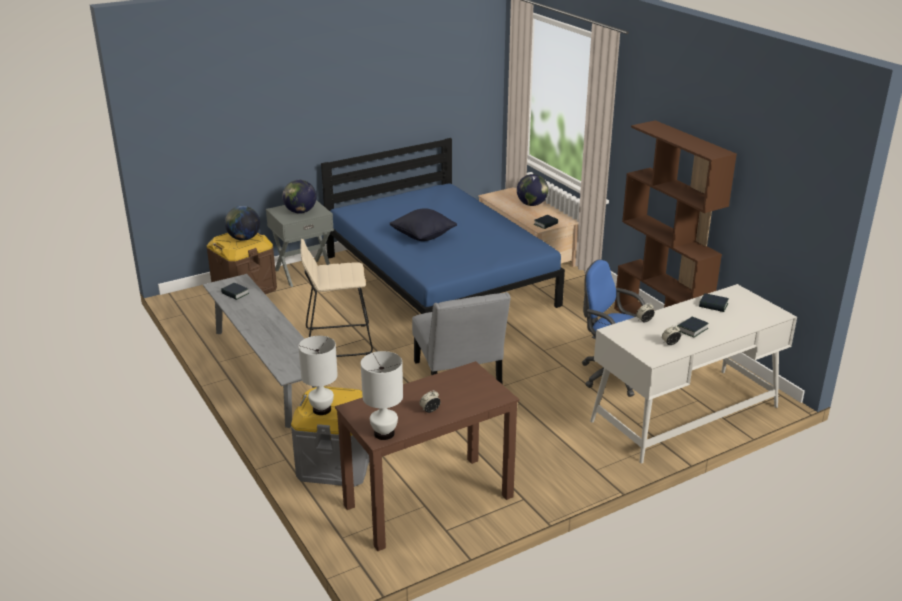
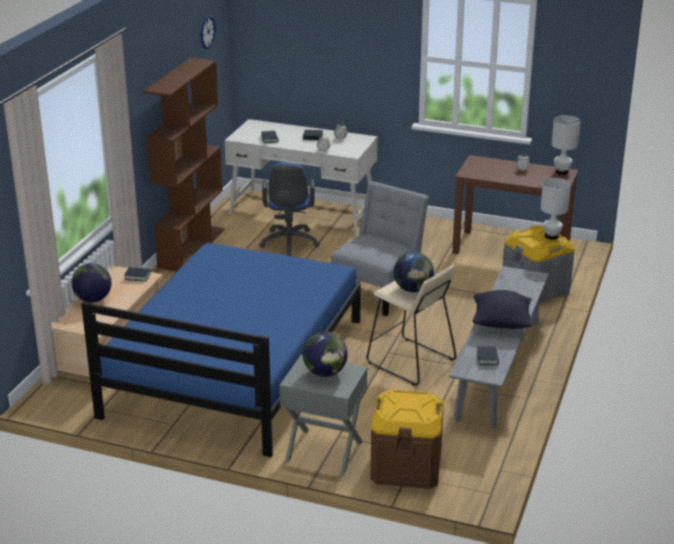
camera: 130 degrees left, 0 degrees up
(244, 238) = (404, 402): globe -> globe (413, 289)
(423, 236) = (264, 305): black pillow -> black pillow (501, 324)
(788, 159) = (207, 32): none -> wall clock

